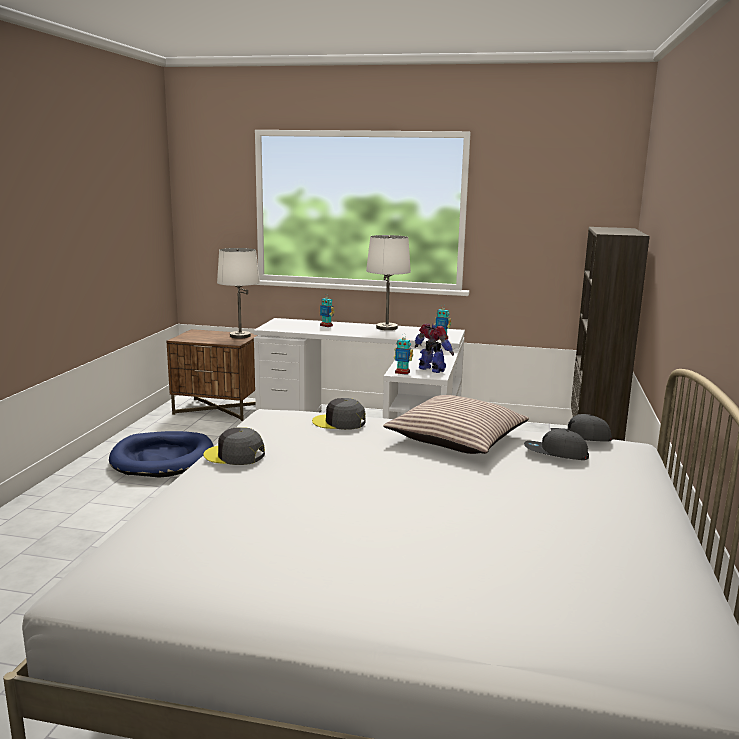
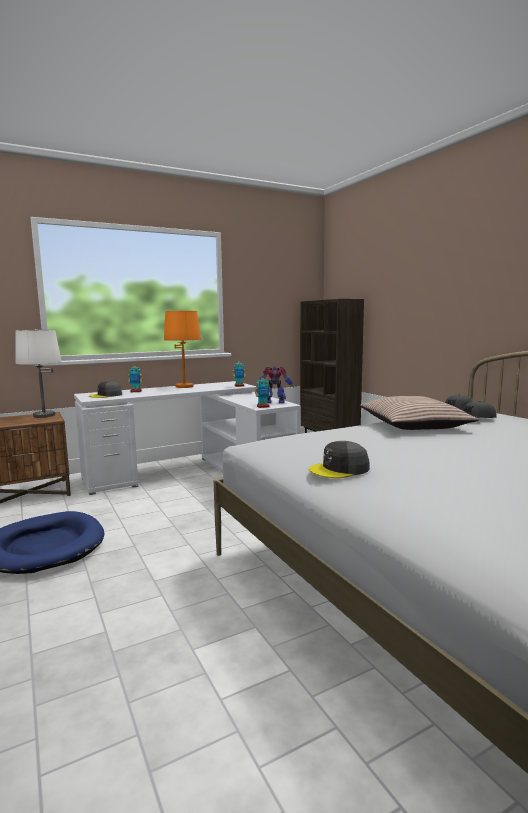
camera: 40 degrees left, 5 degrees down
(339, 422) = (329, 434): grey cap -> grey cap (106, 395)
(387, 328) = (184, 386): white table lamp -> orange table lamp

